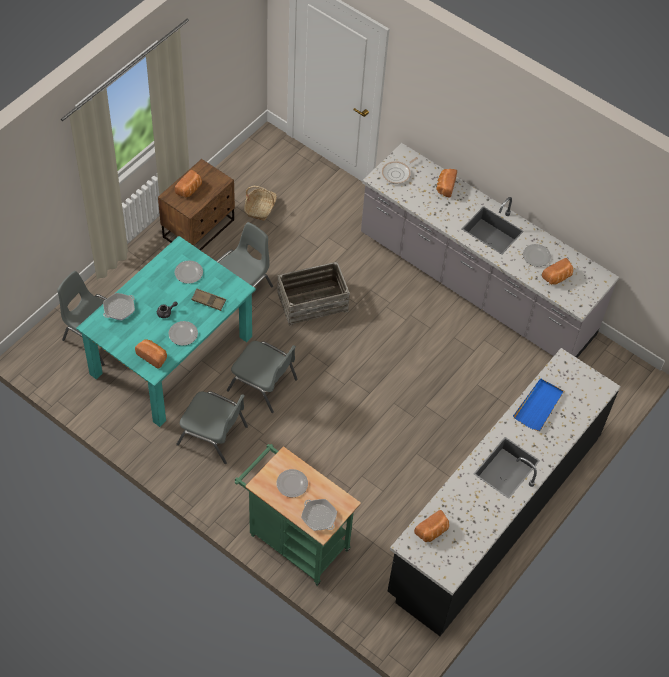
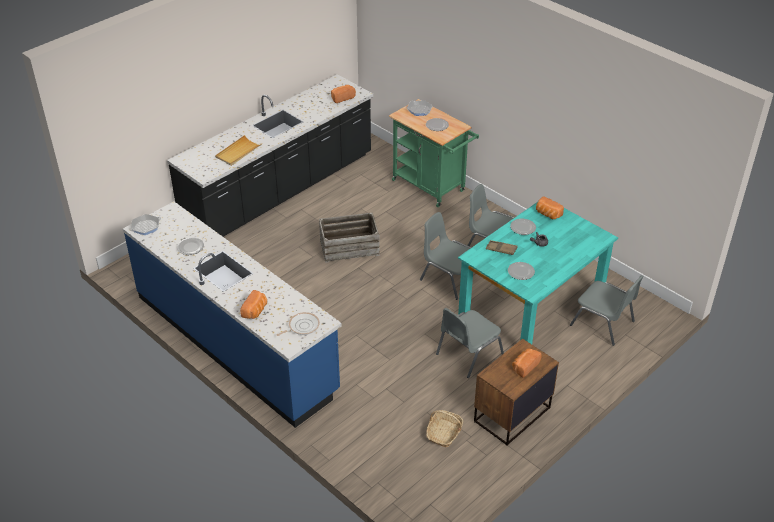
camera: 170 degrees left, 15 degrees down
(119, 309) = (582, 248): frying pan -> frying pan (145, 227)
(312, 301) = (398, 339): crate -> crate (349, 248)
(475, 286) = (236, 343): grey counter -> blue counter
(538, 406) = (238, 152): blue tray -> beige tray
(557, 277) = (179, 230): bread -> none

